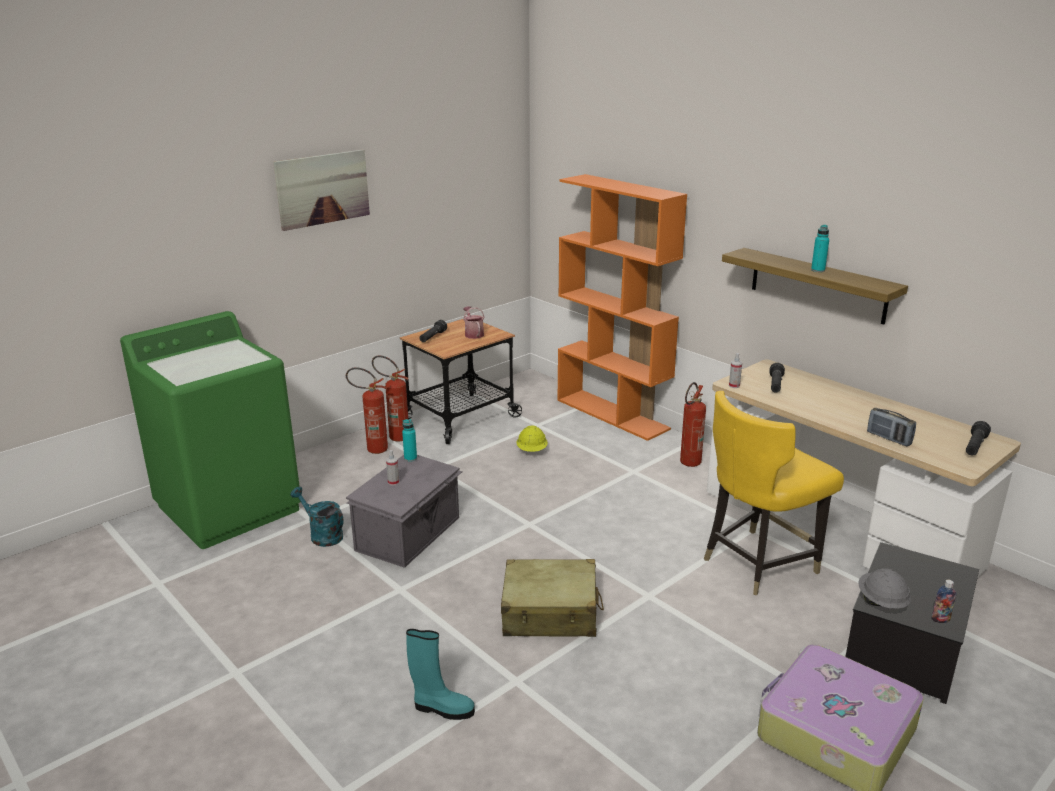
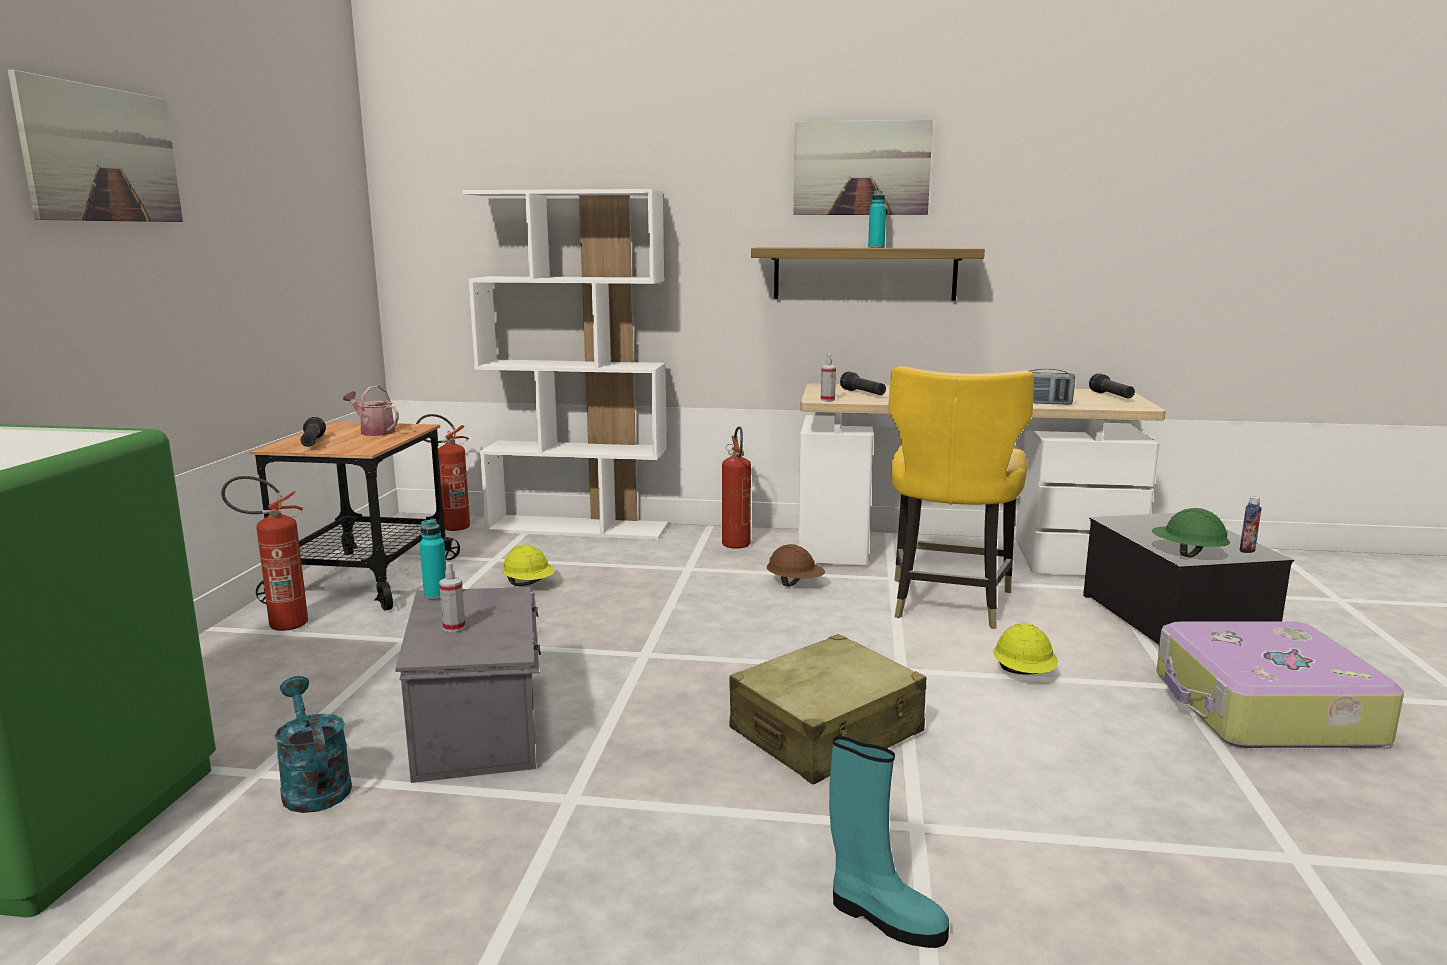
camera: 40 degrees left, 10 degrees down
(322, 535) = (313, 786): turquoise watering can -> turquoise watering can turned 60 degrees clockwise
(372, 449) = (256, 650): fire extinguisher -> fire extinguisher (449, 528)
(442, 709) = (884, 917): turquoise boot -> turquoise boot turned 60 degrees clockwise
(613, 414) = (579, 528): orange bookcase -> white bookcase
(680, 508) = (795, 584): none -> brown hard hat
(717, 633) = (1024, 674): none -> yellow hard hat
(824, 202) = (861, 168): none -> picture
(881, 602) = (1187, 554): grey hard hat -> green hard hat

